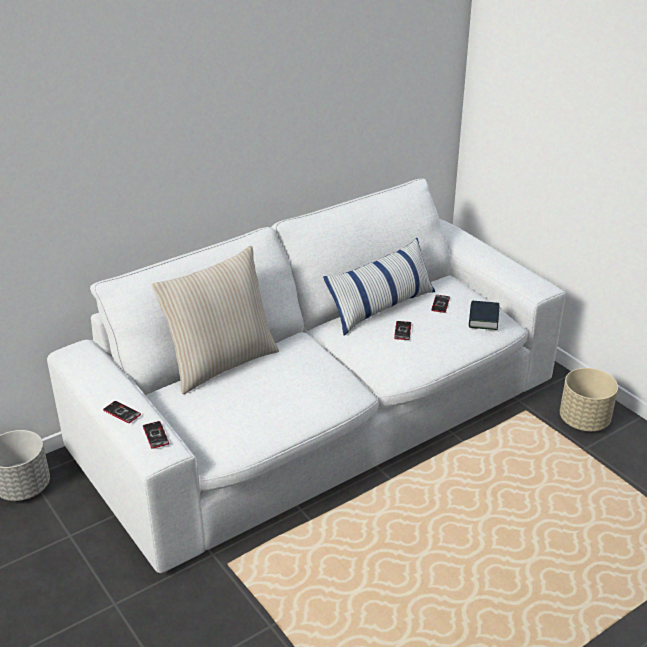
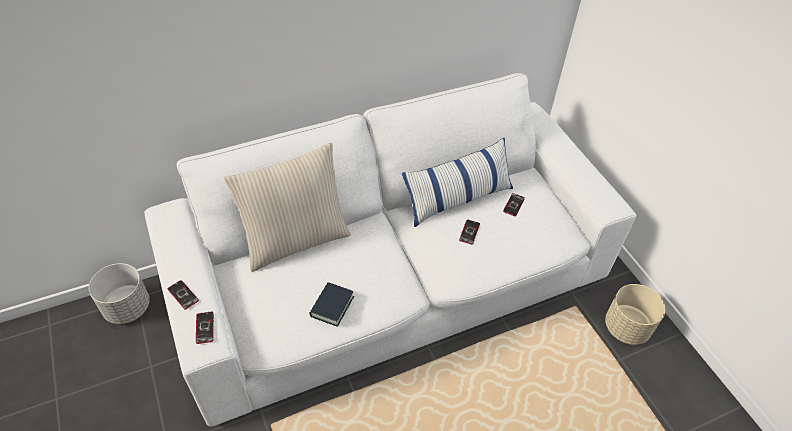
camera: 10 degrees right, 15 degrees up
(483, 319) = (549, 230): book -> book (332, 306)

